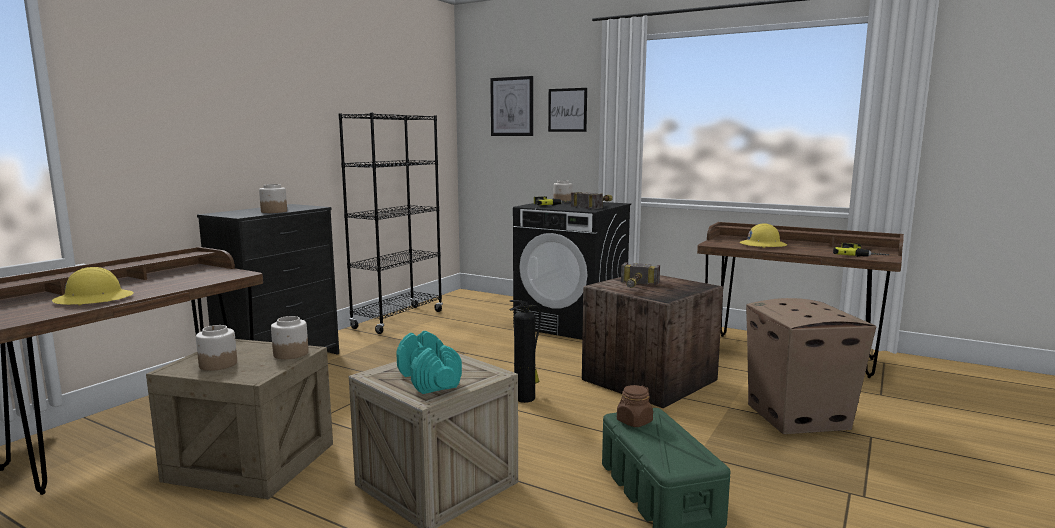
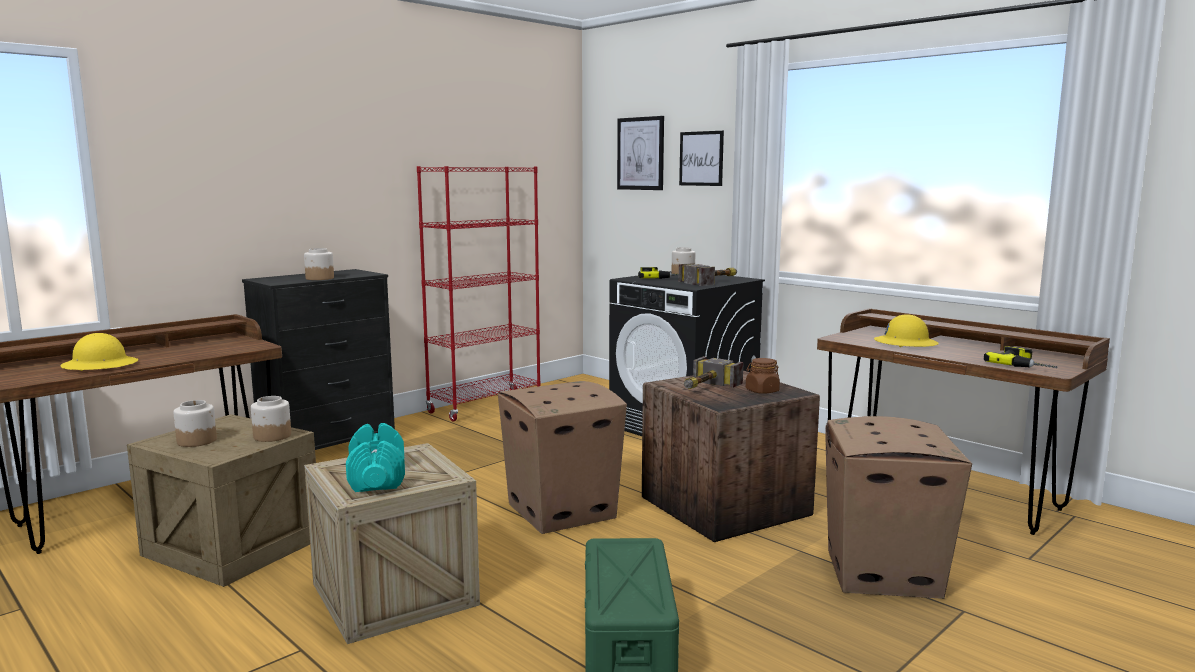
camera: 15 degrees right, 0 degrees up
(398, 319) = (485, 406): black bookcase -> red bookcase
(525, 398) = (560, 511): fire extinguisher -> cardboard box
(634, 421) = (614, 551): brown jar -> brown jar (762, 391)

